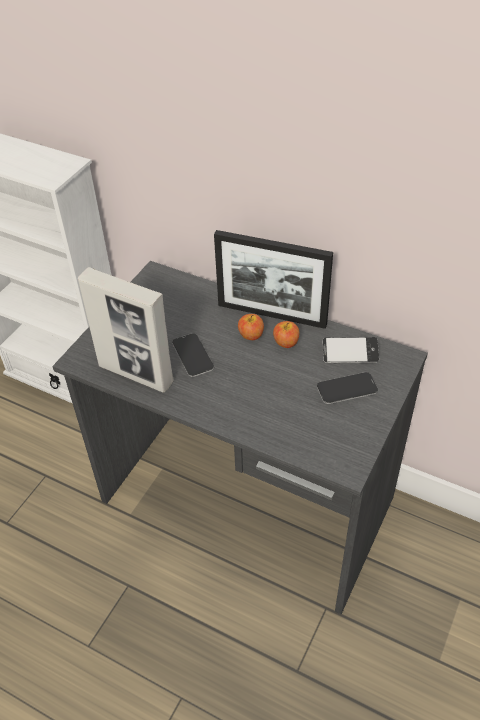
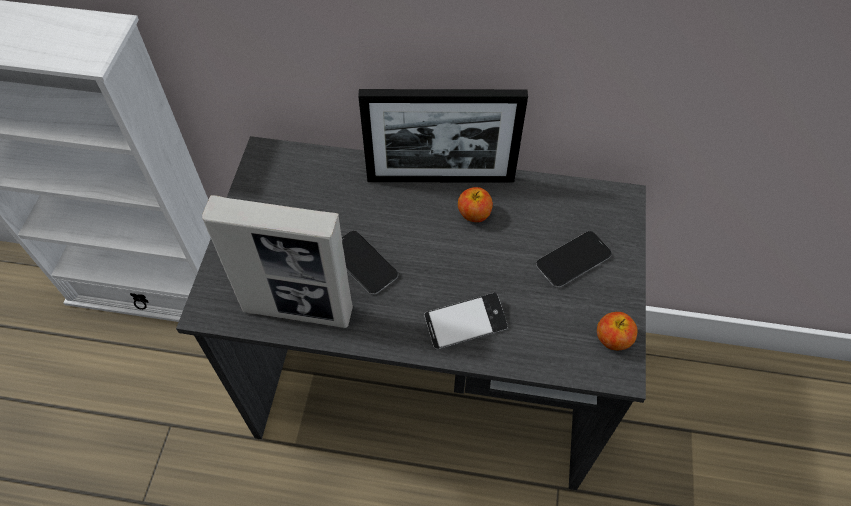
camera: 20 degrees left, 10 degrees up
(251, 335) = (426, 214): apple -> apple (612, 339)
(350, 353) = (557, 210): phone -> phone (465, 324)

